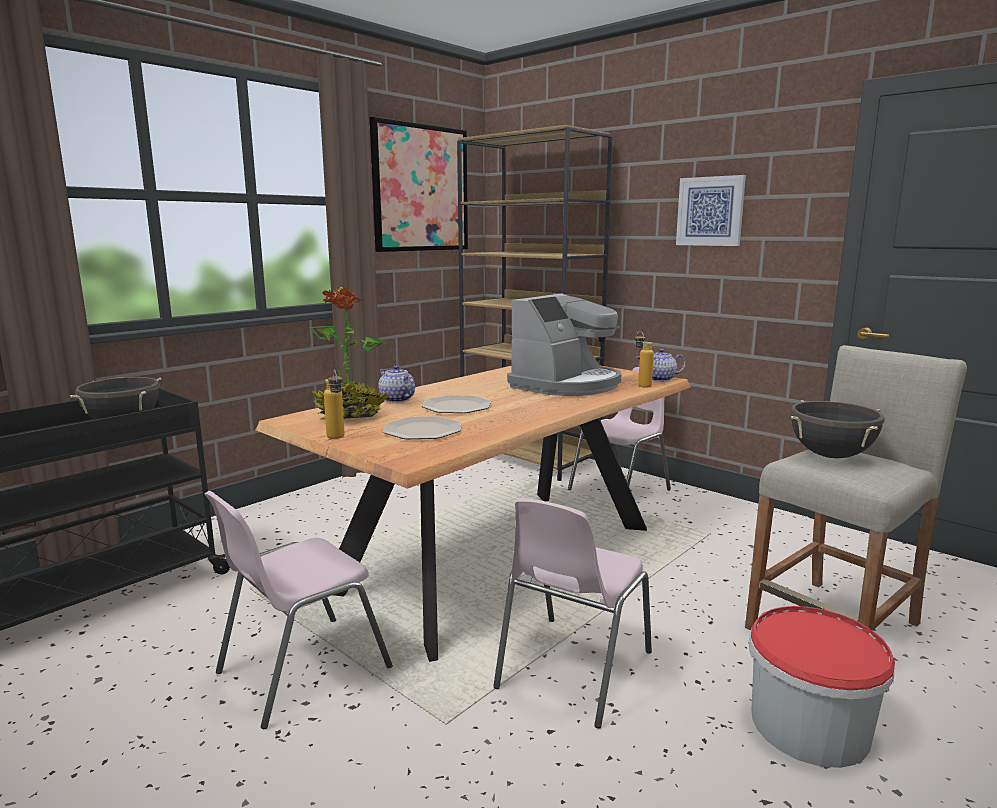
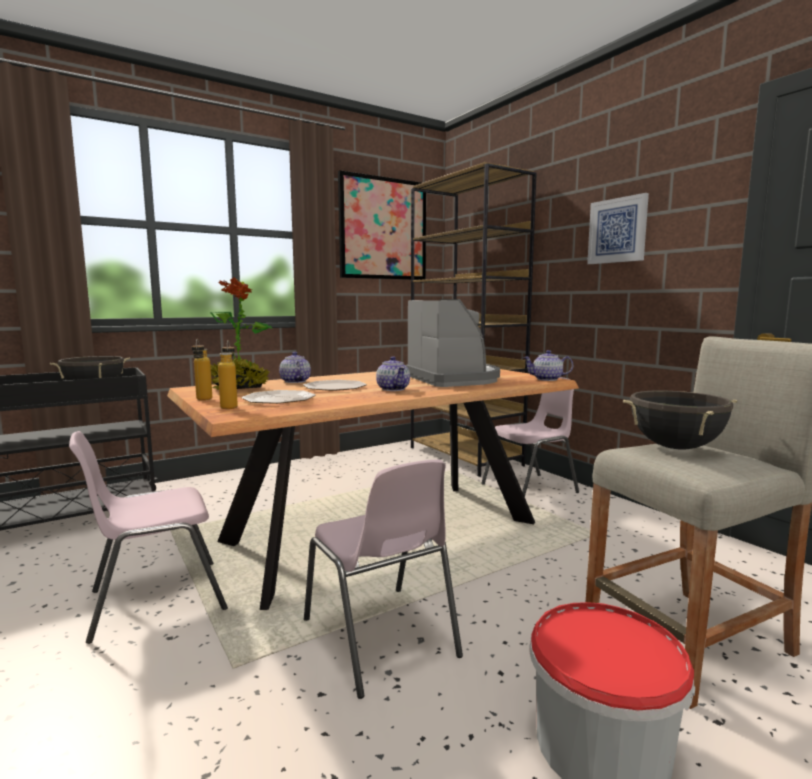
camera: 15 degrees right, 5 degrees down
(524, 405) = (393, 389): none -> teapot
(567, 385) = (454, 379): coffee machine -> coffee machine turned 75 degrees counterclockwise
(571, 670) = (381, 639): pink chair -> pink chair turned 75 degrees counterclockwise
(641, 385) = (523, 382): bottle -> bottle (230, 406)

